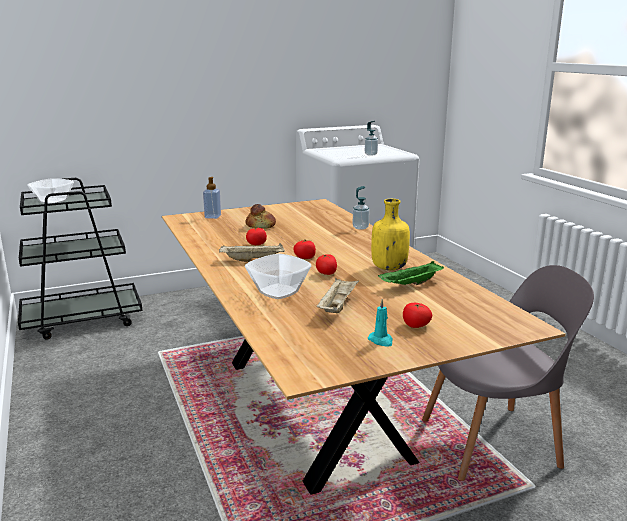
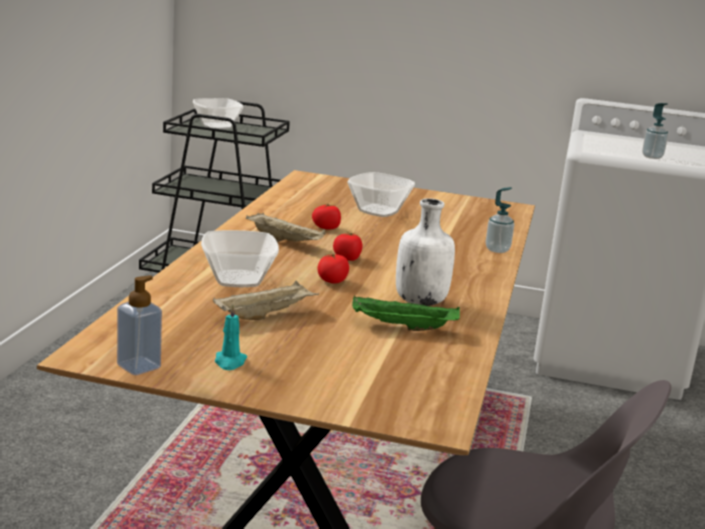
camera: 35 degrees right, 0 degrees up
(212, 217) = (345, 186): soap dispenser -> soap dispenser (138, 367)
(261, 225) = (378, 211): bread -> bowl
(388, 268) = (420, 301): yellow bottle -> white bottle
(415, 325) = (302, 365): tomato -> none

